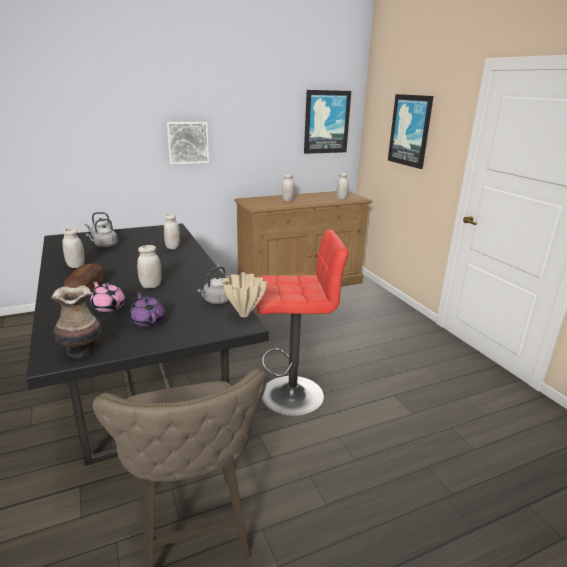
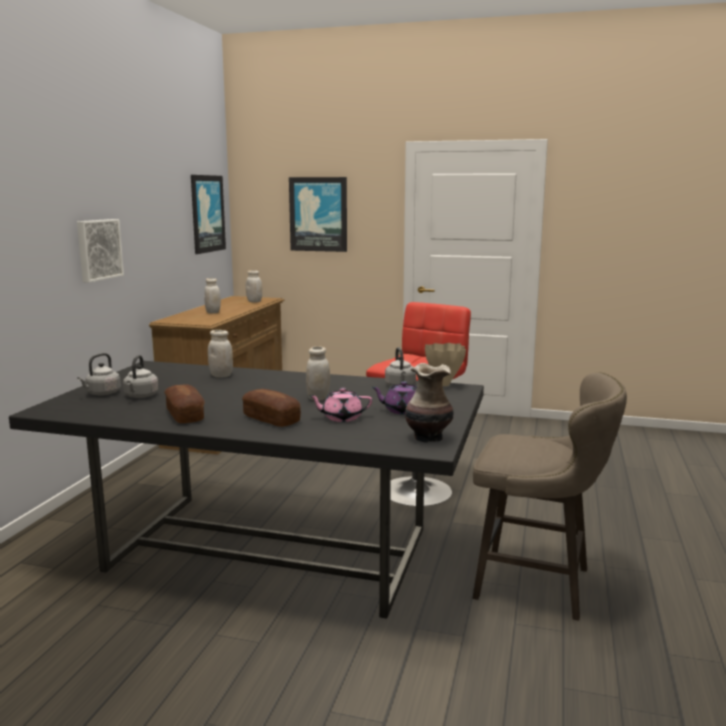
camera: 50 degrees left, 10 degrees down
(76, 266) = (185, 415): white jar -> bread

